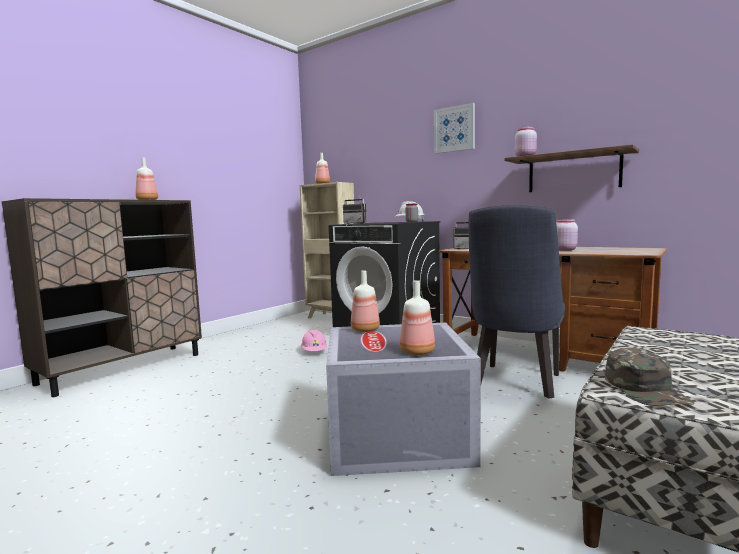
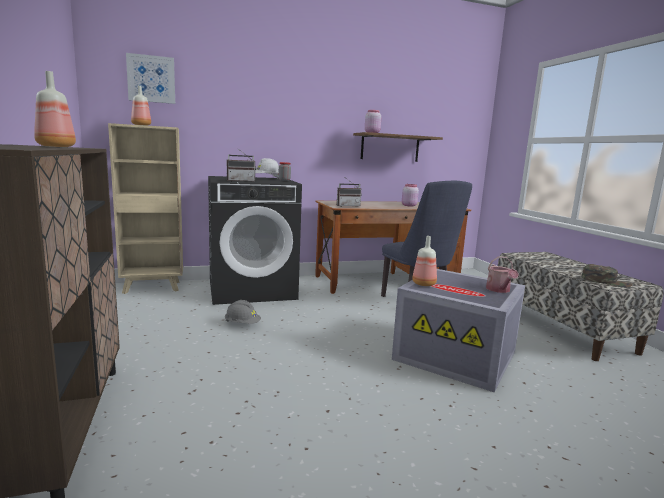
camera: 55 degrees left, 5 degrees up
(314, 352) = (242, 324): pink hard hat -> grey hard hat
(416, 352) = (499, 290): bottle -> watering can
(454, 129) = (300, 94): picture -> picture (151, 79)

